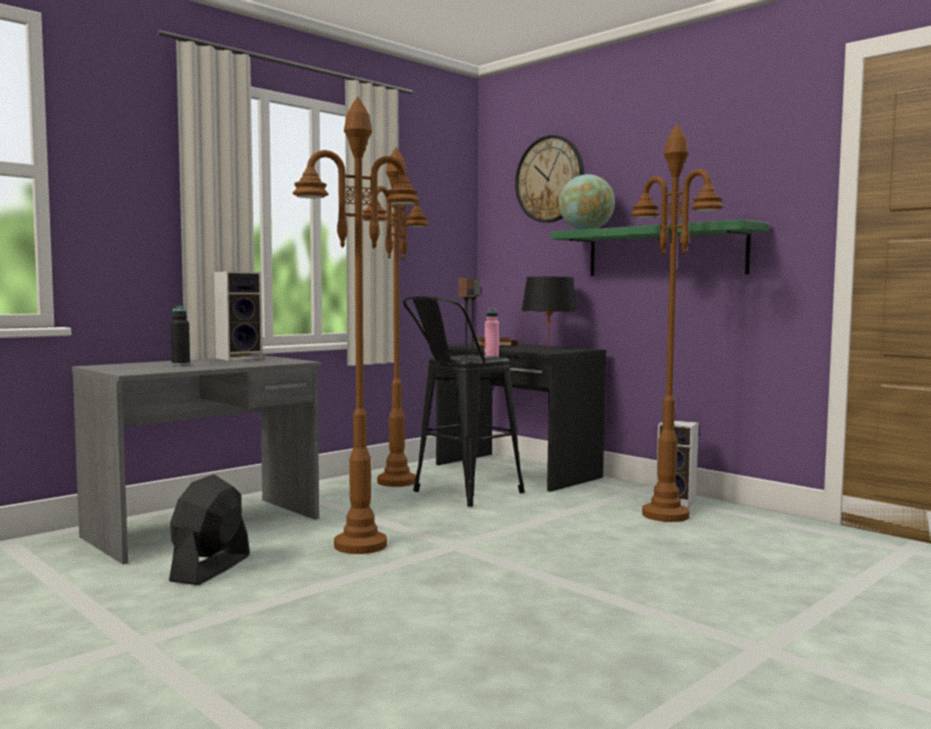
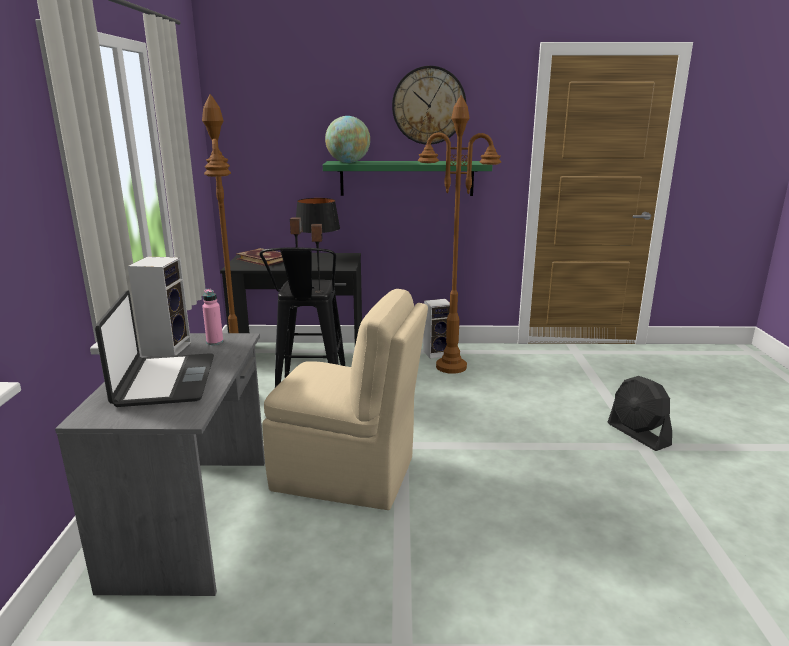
camera: 45 degrees left, 15 degrees up
(180, 364) = (164, 381): black bottle -> laptop
(211, 568) = (296, 555): black fan -> black fan (638, 434)
(360, 545) = (347, 474): brown floor lamp -> beige chair
(491, 357) = (323, 283): pink bottle -> pink bottle (215, 342)
(550, 179) = (292, 111): wall clock -> wall clock (429, 105)

